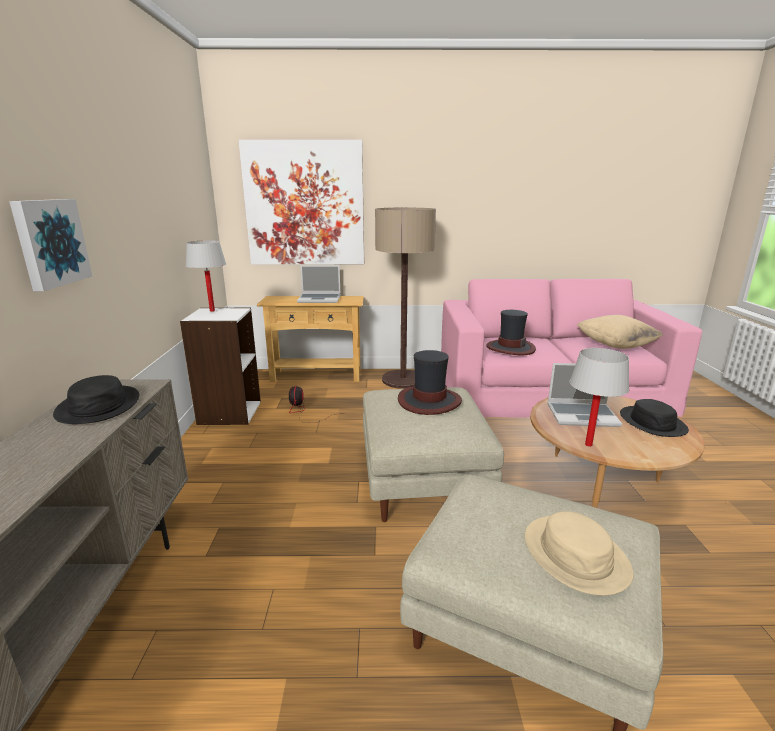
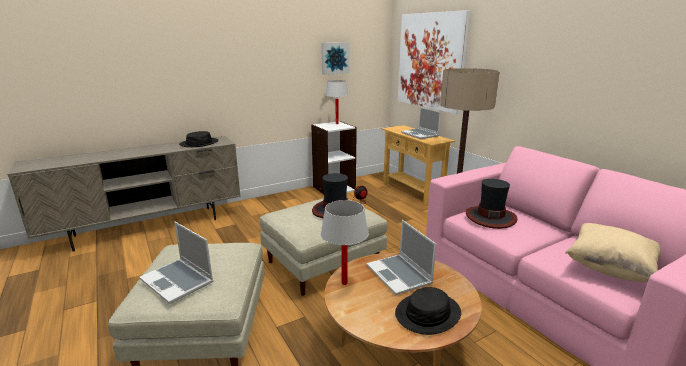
camera: 60 degrees right, 0 degrees up
(50, 242) = (213, 72): picture -> picture (334, 58)
(575, 554) = (178, 281): beige hat -> laptop

